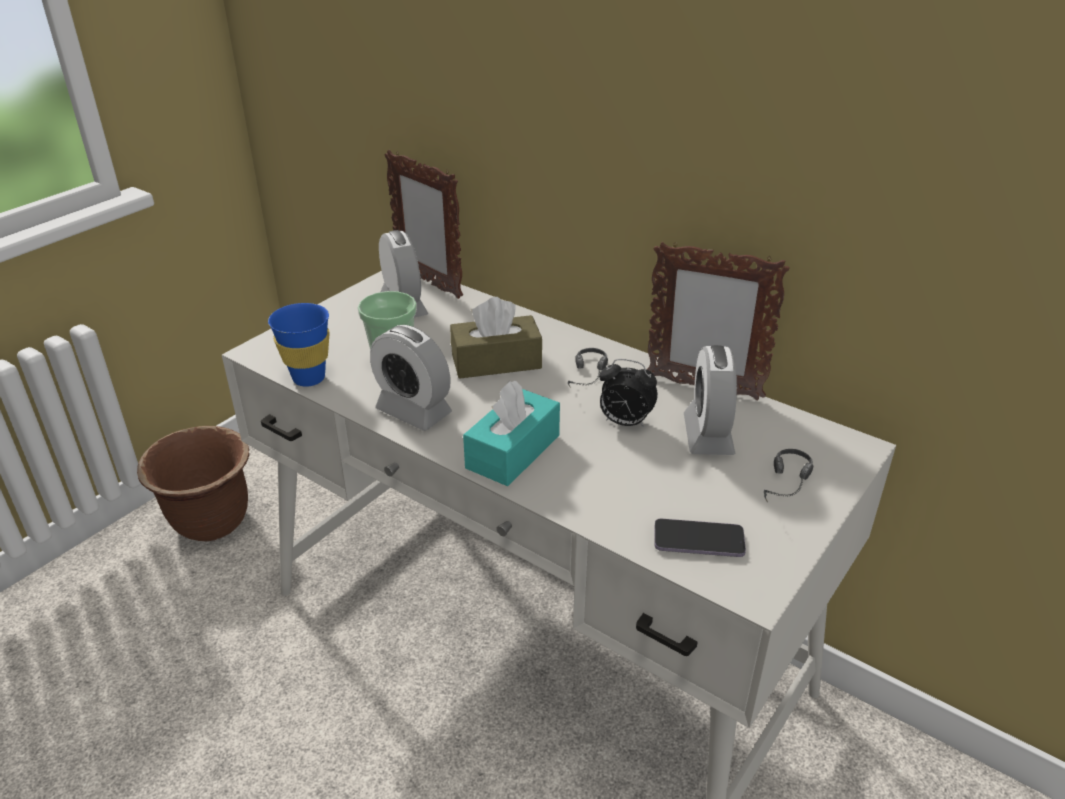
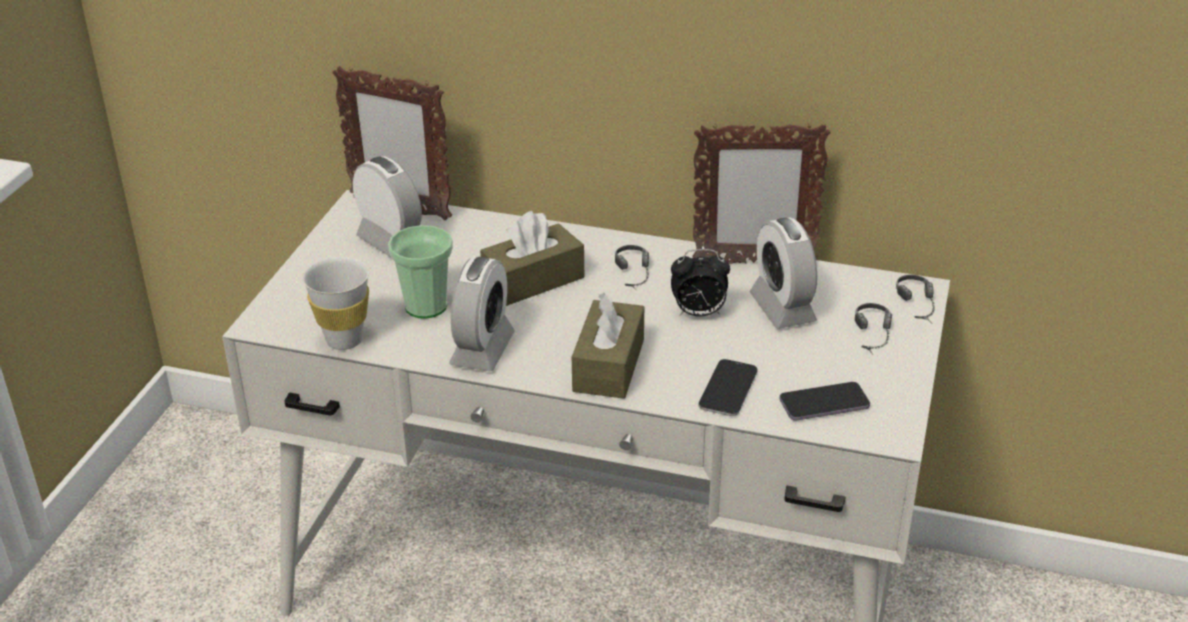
camera: 20 degrees left, 0 degrees up
(212, 522) = (144, 560): brown planter -> none
(309, 378) = (344, 340): blue cup -> white cup
(413, 411) = (482, 349): alarm clock -> alarm clock turned 90 degrees counterclockwise
(513, 451) = (608, 365): turquoise tissue box -> brown tissue box
(610, 501) = (728, 389): none -> phone
(852, 469) = (923, 311): none -> headphones

